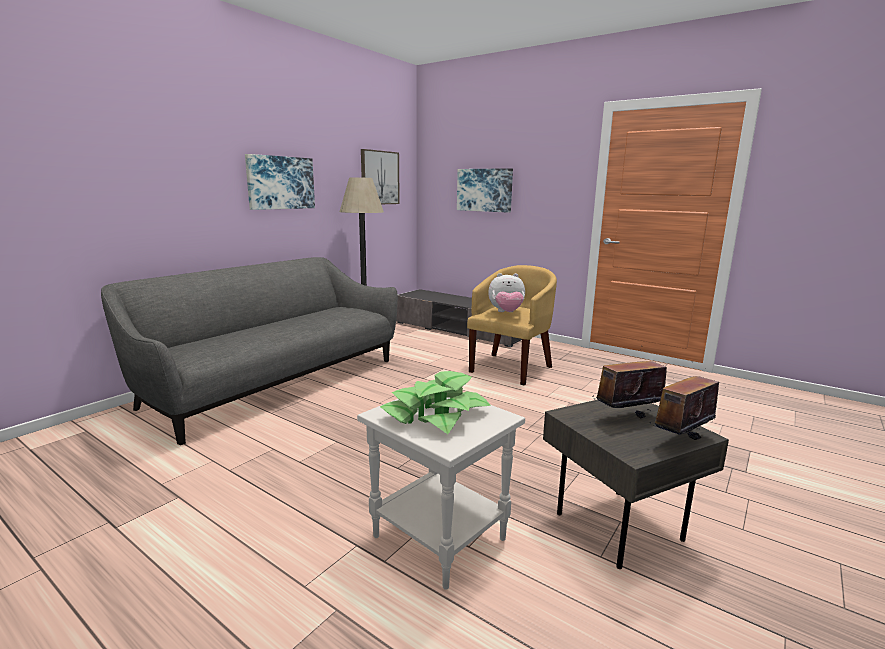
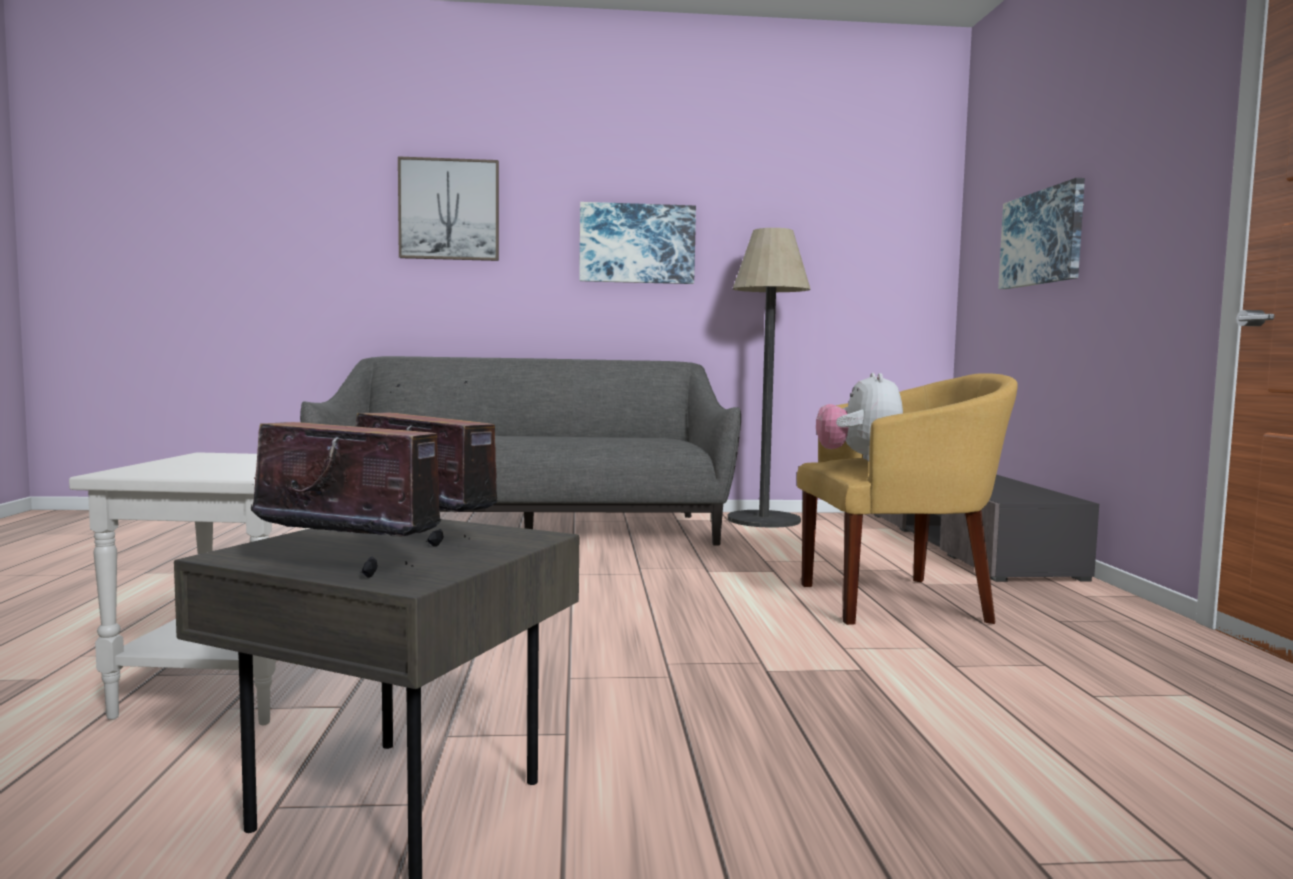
camera: 50 degrees right, 10 degrees down
(379, 178) = (853, 237): picture -> picture (449, 210)
(435, 415) = (222, 463): potted plant -> none
(506, 313) = (859, 460): plush toy -> plush toy turned 45 degrees clockwise

